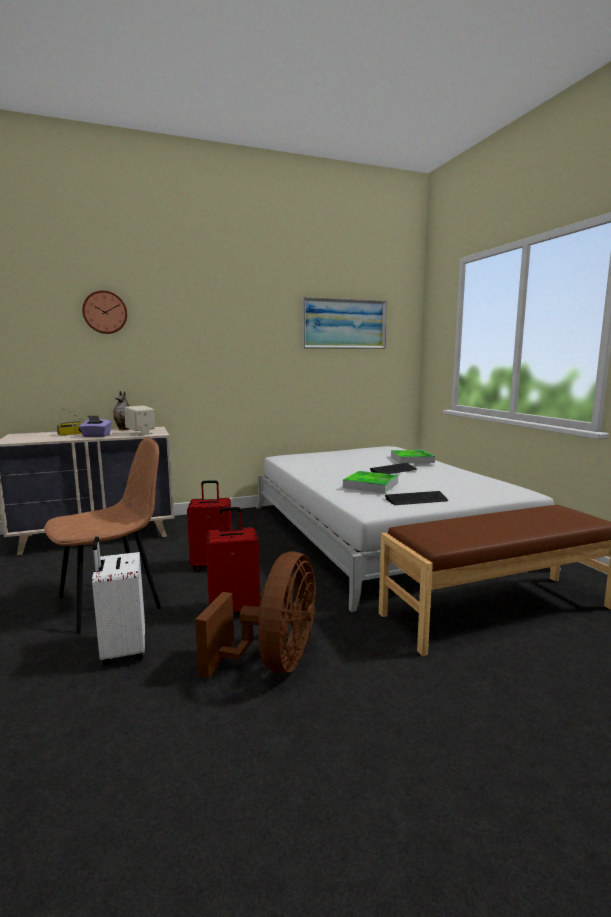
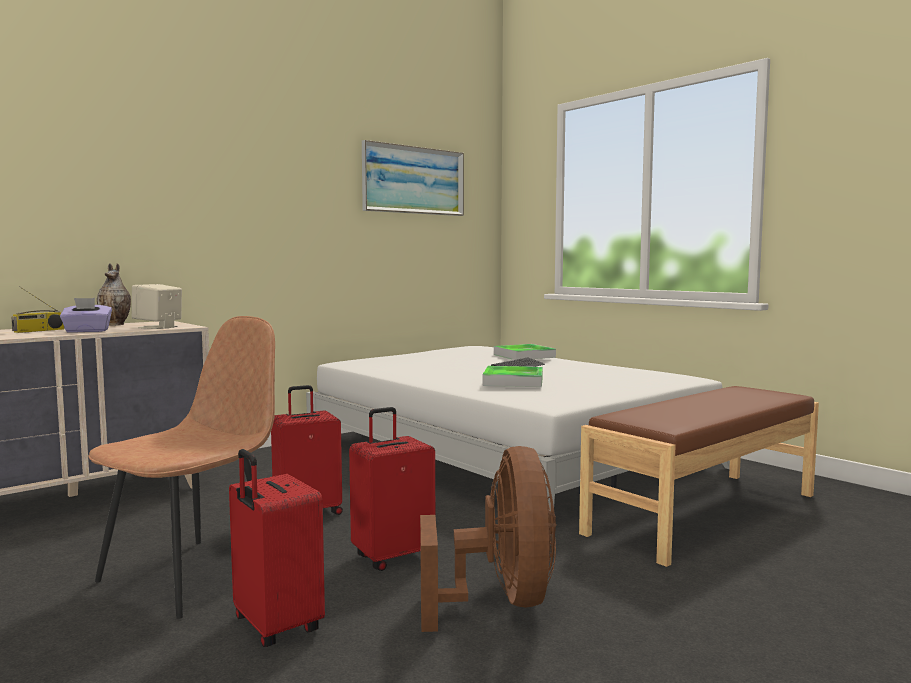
camera: 20 degrees left, 5 degrees down
(105, 312) = (81, 141): wall clock -> none
(122, 650) = (275, 626): white suitcase -> red suitcase
(416, 500) = (586, 391): keyboard -> none

